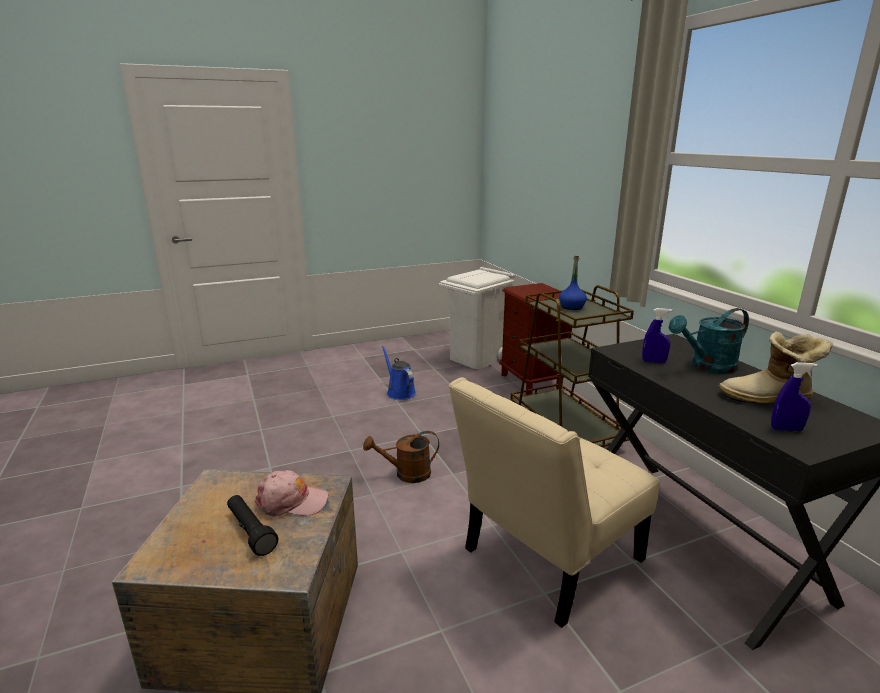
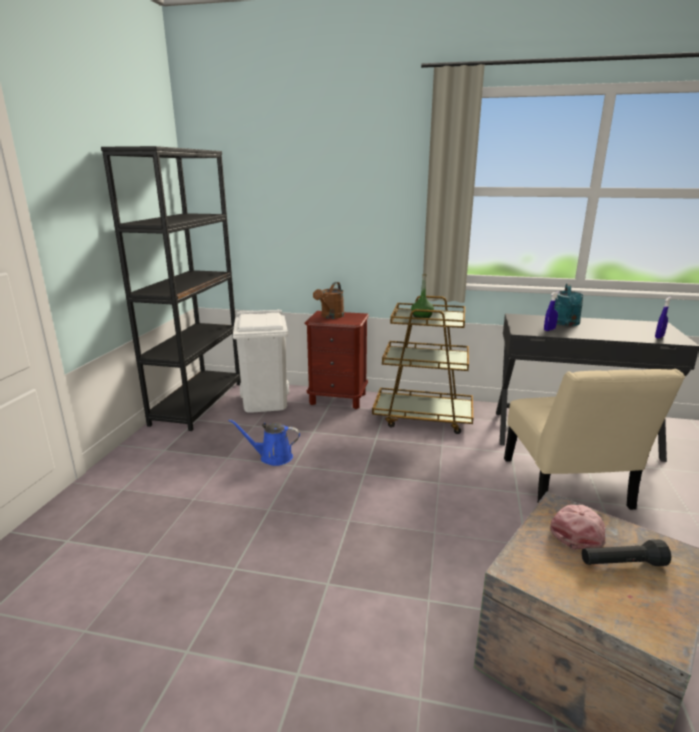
camera: 55 degrees left, 0 degrees up
(406, 474) = (419, 504): brown watering can -> brown watering can (330, 316)
(437, 340) = (198, 403): none -> black bookcase
(571, 307) = (421, 316): blue bottle -> green bottle
(768, 399) = (620, 328): boot -> none

